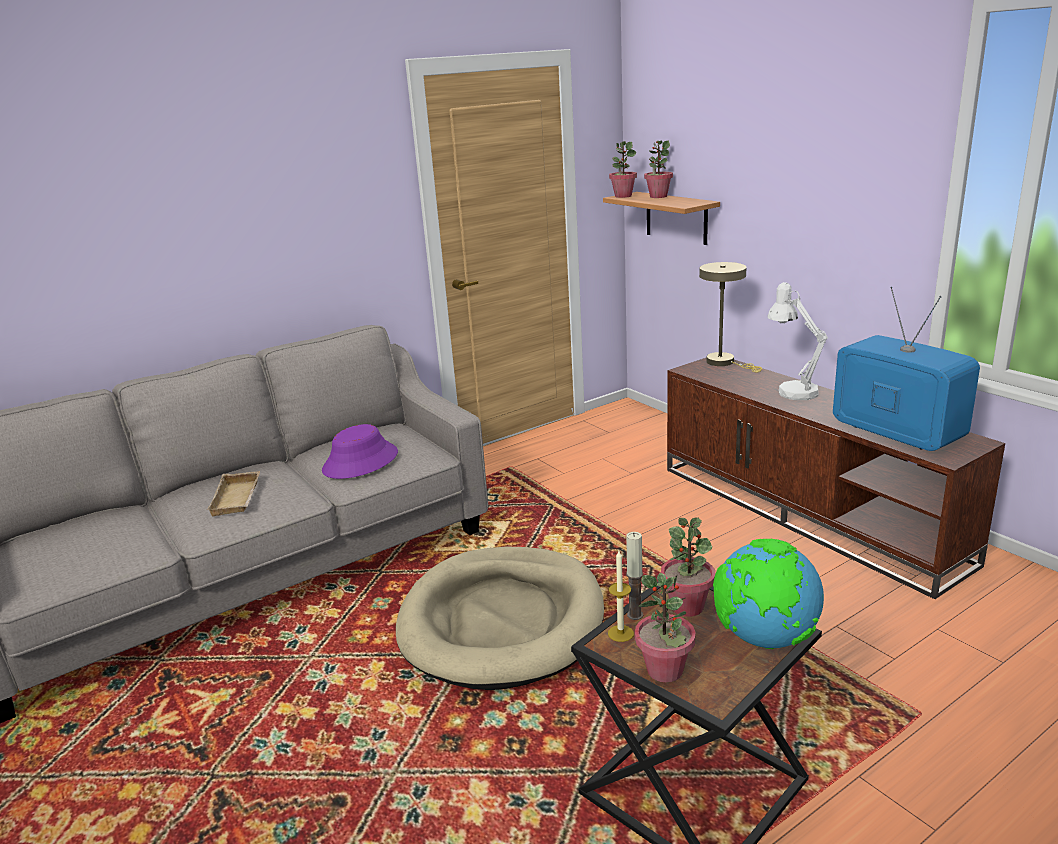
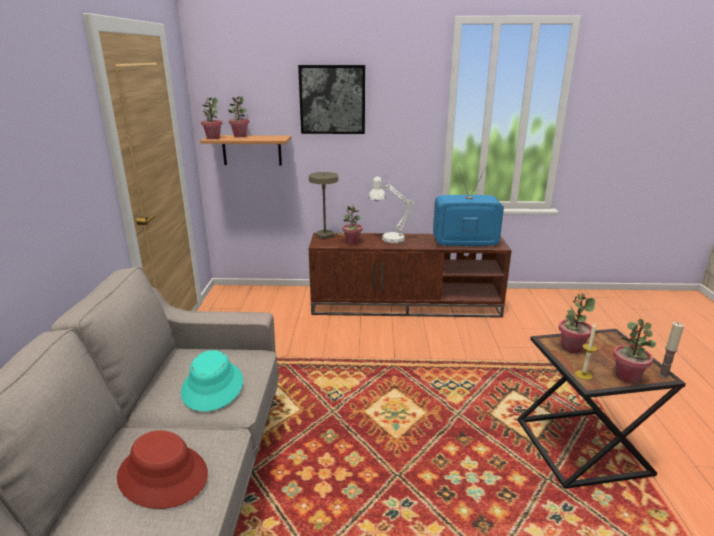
camera: 55 degrees left, 0 degrees up
(238, 498) = (163, 475): beige tray -> red hat
(360, 462) = (213, 386): purple hat -> turquoise hat
(502, 621) = (381, 442): beige dog bed -> none
(635, 615) = (568, 364): candle -> candle (663, 375)
(734, 379) = (352, 242): none -> potted plant
(764, 639) = (615, 342): globe -> none
(774, 150) = (332, 99): none -> picture

